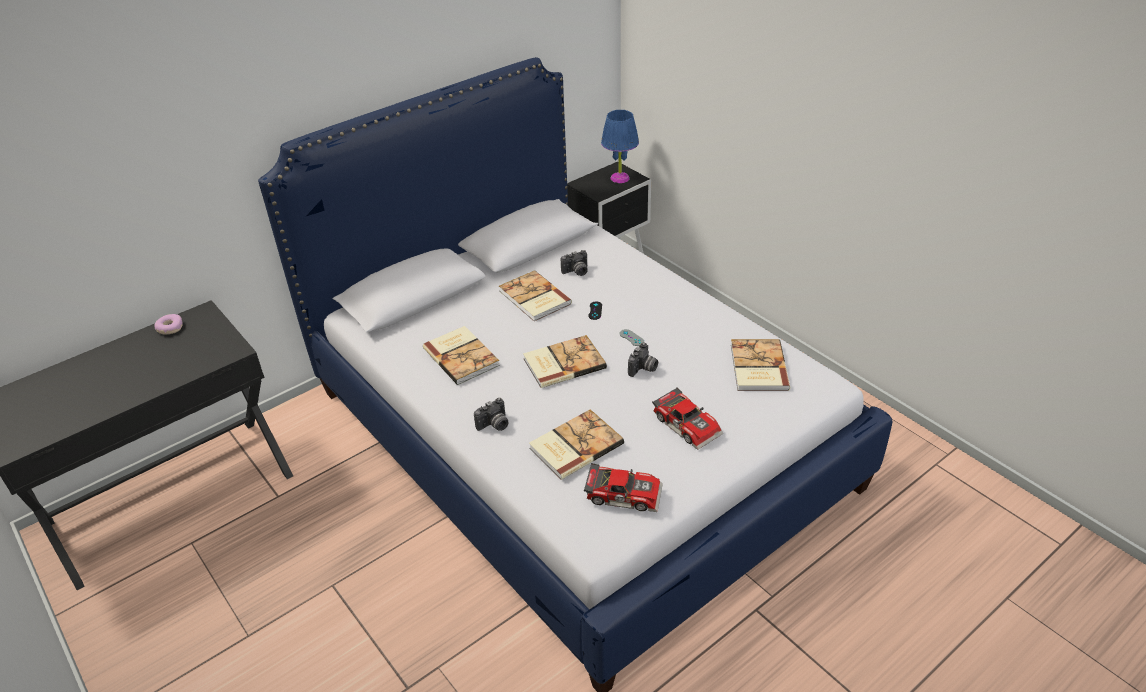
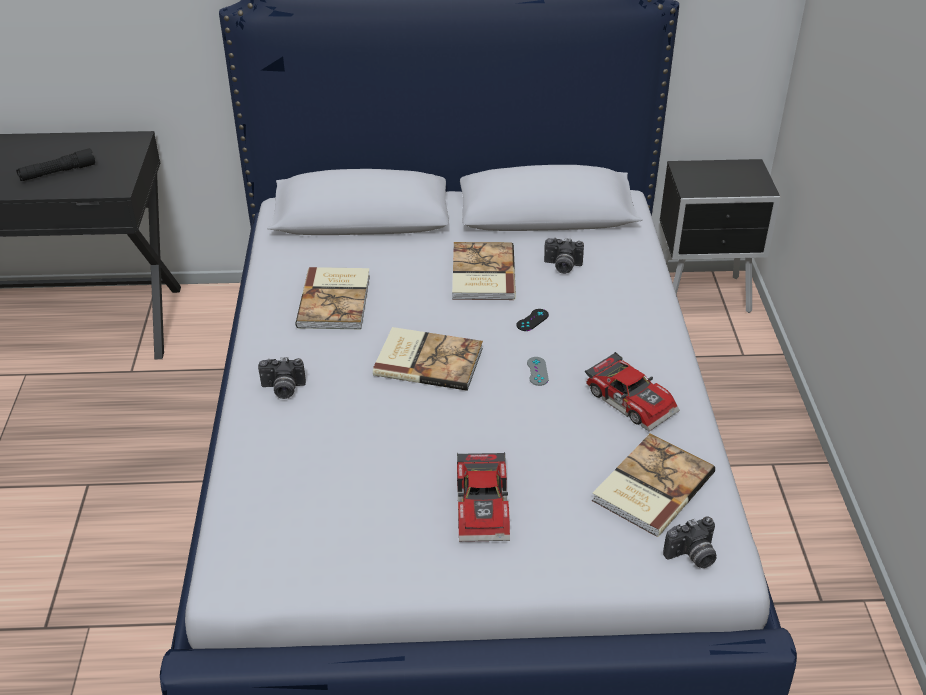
camera: 35 degrees right, 0 degrees up
(170, 328) = (92, 142): donut -> none
(171, 361) = (57, 172): none -> black flashlight
(574, 445) = (331, 457): book -> none
(620, 178) = (741, 180): blue table lamp -> none
(624, 493) = (321, 539): toy car -> toy car (632, 399)
(643, 369) = (509, 414): camera -> camera (692, 556)

